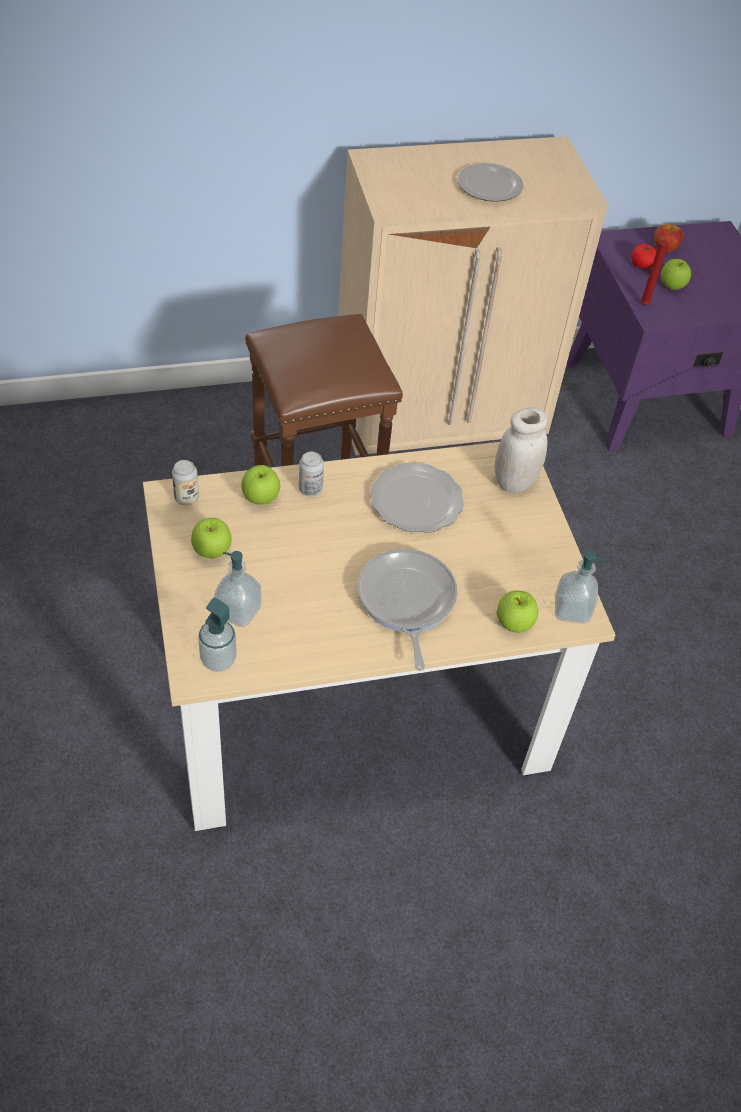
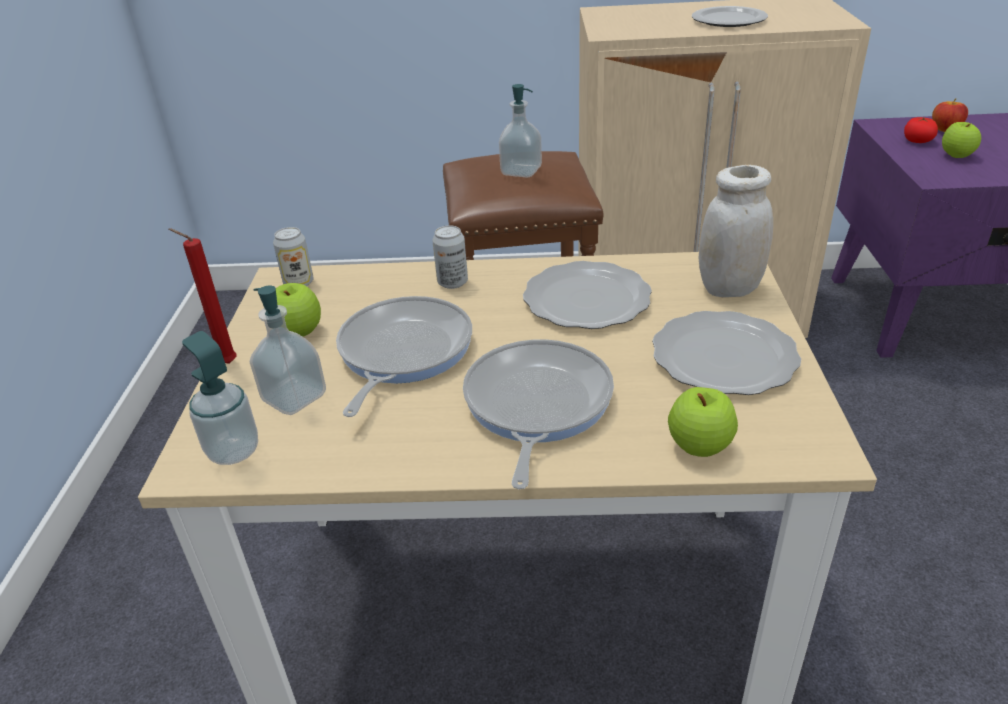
camera: 20 degrees right, 15 degrees down
(261, 498) = (387, 287): apple -> none
(298, 564) = (402, 353): none -> frying pan
(520, 550) = (724, 358): none -> plate
(571, 610) = (800, 437): soap dispenser -> soap dispenser (521, 171)
(642, 305) = (919, 169): red candle -> red candle (225, 363)

